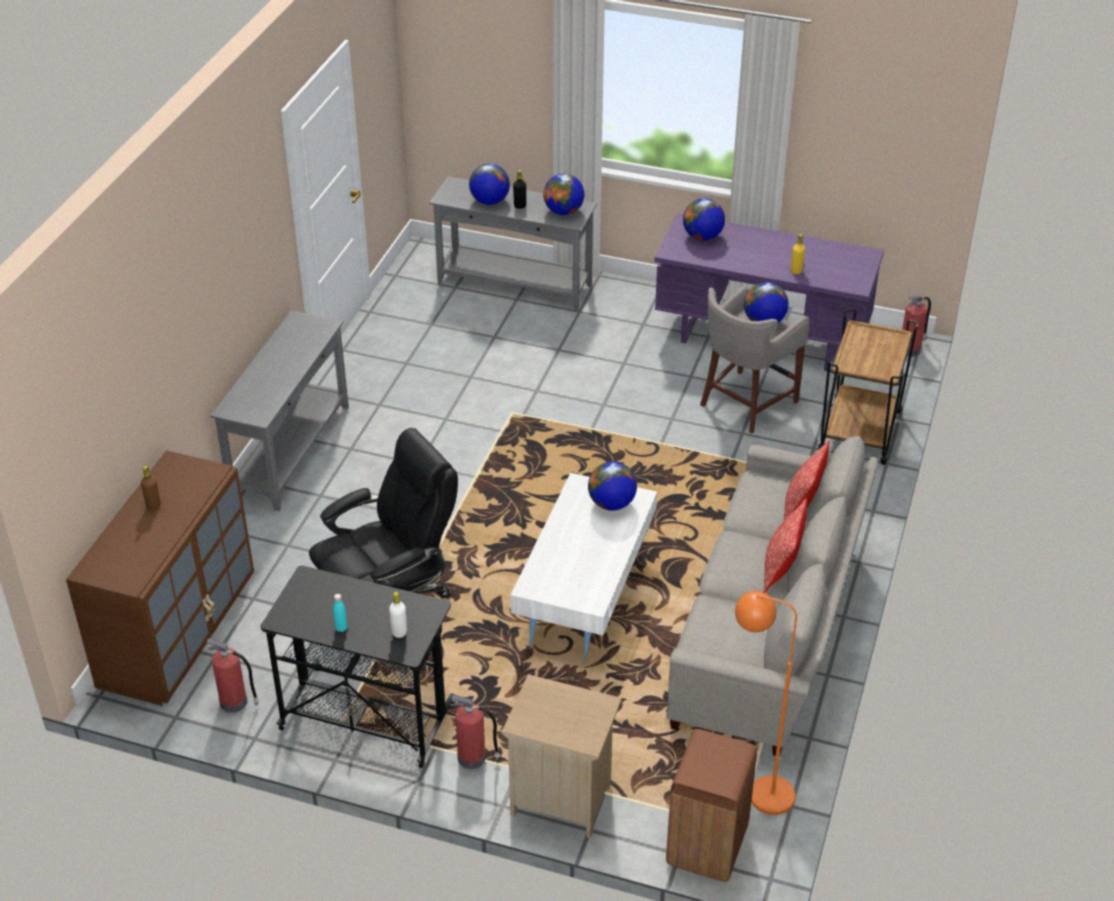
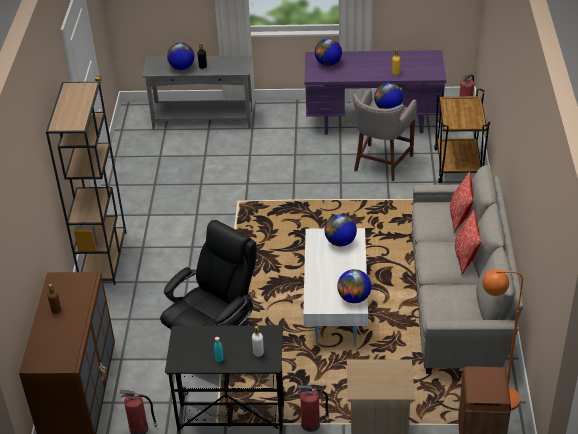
camera: 15 degrees left, 0 degrees up
(290, 451) = (103, 258): grey console table -> bookcase
(563, 211) = (232, 65): globe -> globe (354, 298)

